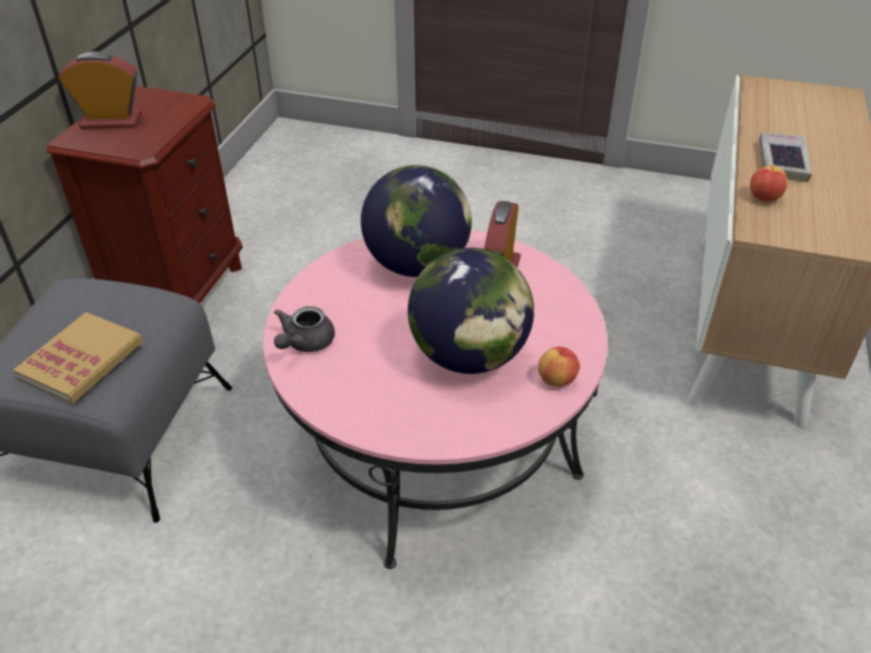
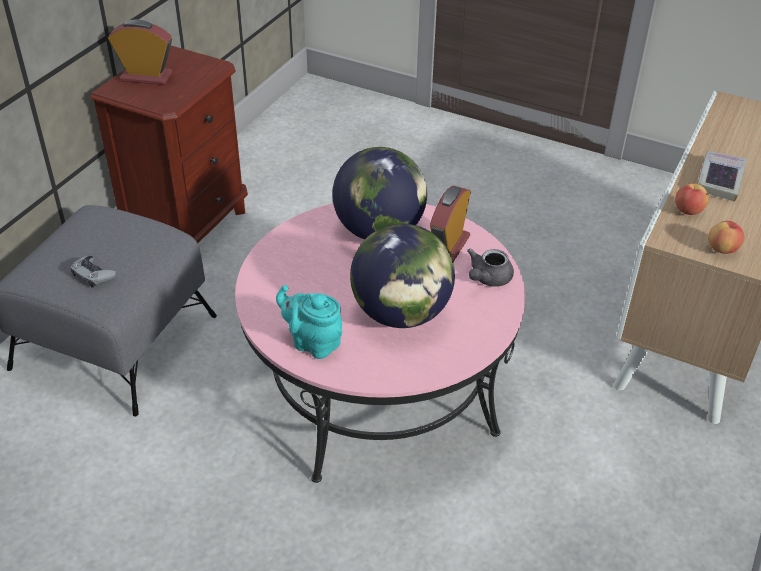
camera: 10 degrees right, 0 degrees up
(81, 360) = (93, 274): book -> grey game controller
(304, 343) = (269, 284): grey teapot -> grey teapot (487, 279)
(374, 406) = (313, 342): none -> turquoise teapot
(557, 379) = (468, 343): apple -> apple (722, 249)

